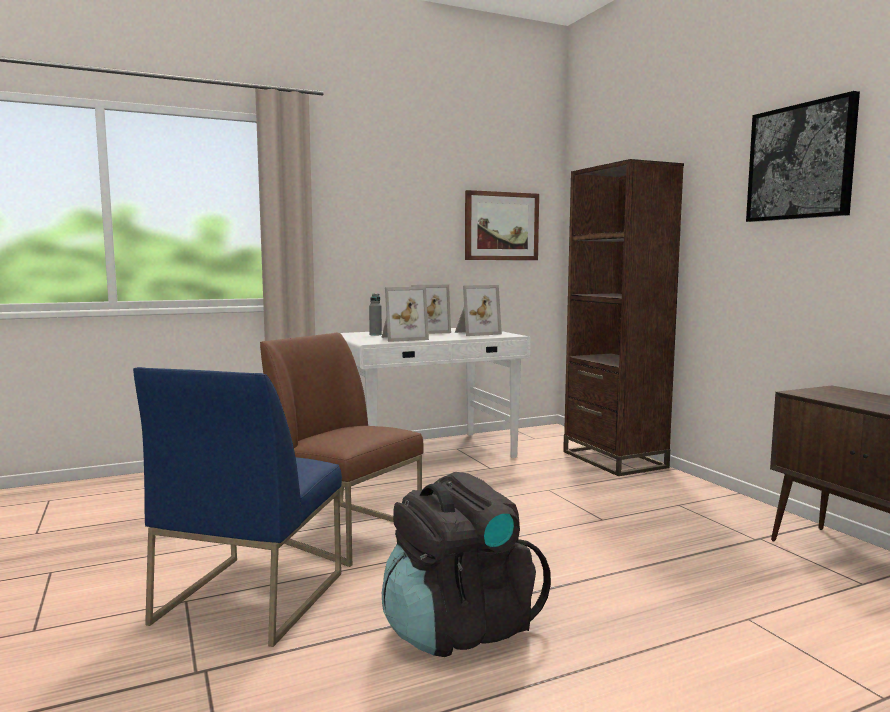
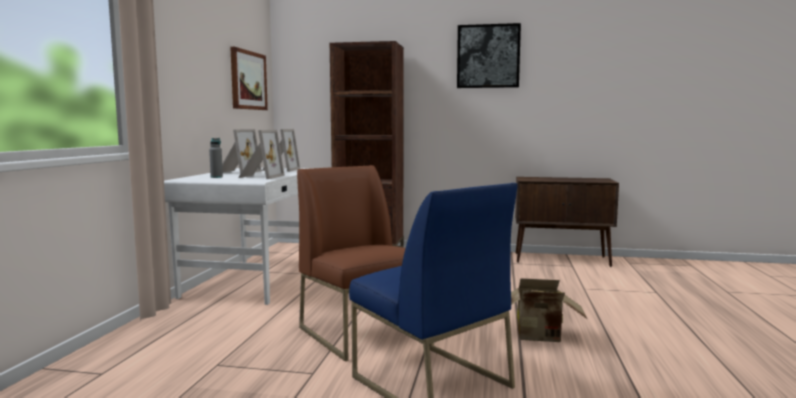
camera: 55 degrees left, 0 degrees up
(346, 532) = (362, 333): brown chair -> brown chair turned 75 degrees clockwise
(459, 628) = (540, 337): black backpack -> cardboard box

